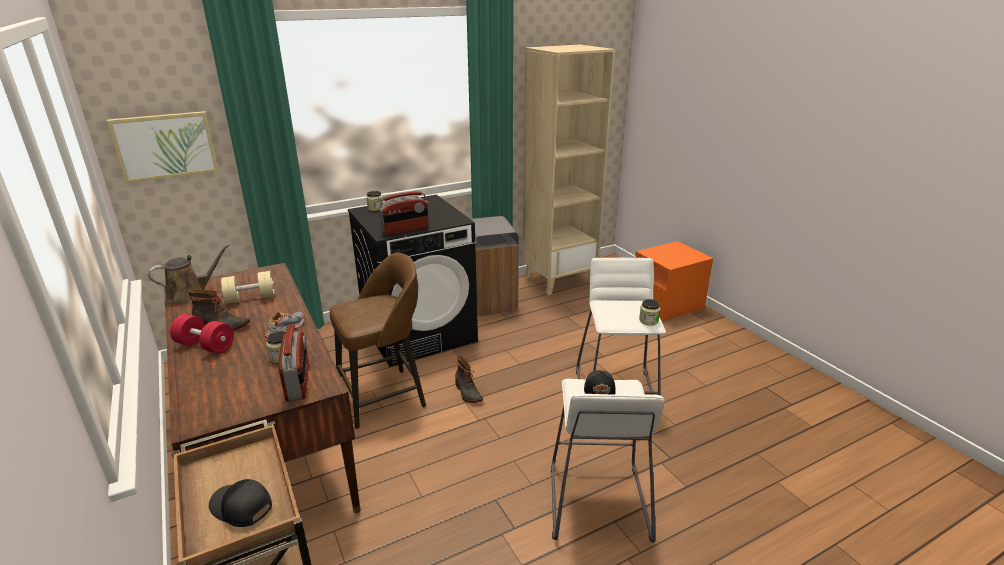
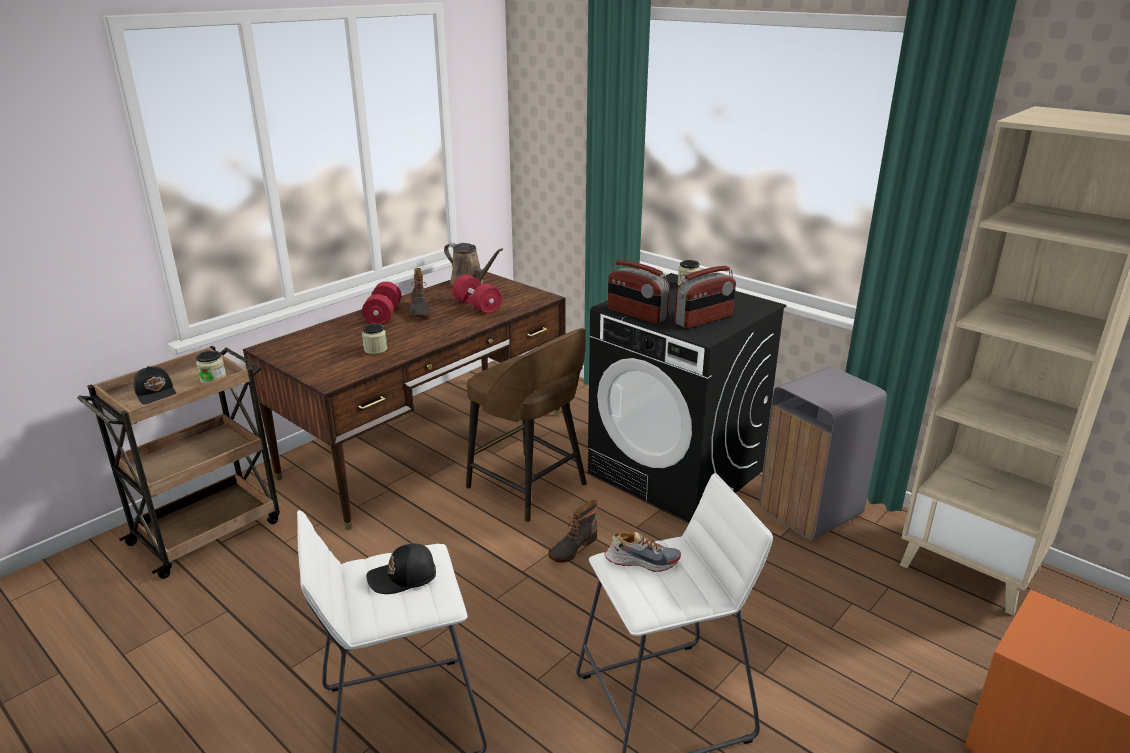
camera: 70 degrees right, 0 degrees up
(165, 146) = (550, 141): picture -> none
(241, 508) = (157, 393): black cap -> black cap turned 135 degrees clockwise
(250, 298) = (477, 306): beige dumbbell -> red dumbbell
(285, 329) = (425, 337): shoe -> shoe (642, 560)
(298, 382) = (335, 368): radio -> radio (704, 320)
(648, 321) = (647, 604): jar -> jar (213, 379)

